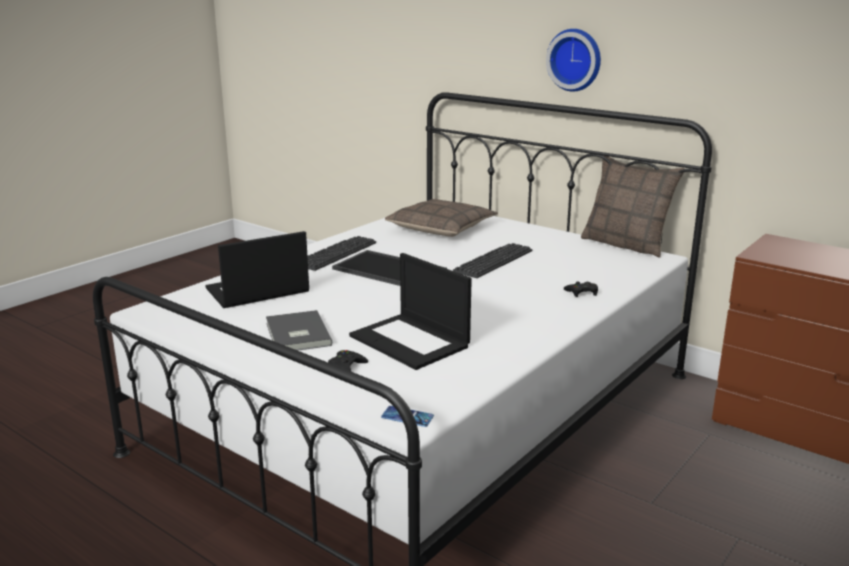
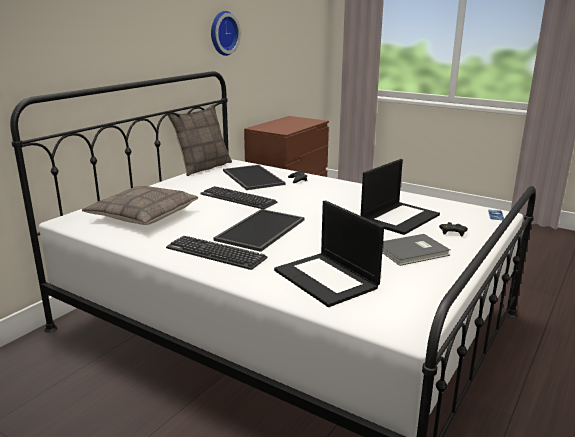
camera: 95 degrees left, 0 degrees up
(575, 59) = (133, 42): wall clock -> wall clock (222, 33)
(586, 268) = (251, 177): none -> tray

